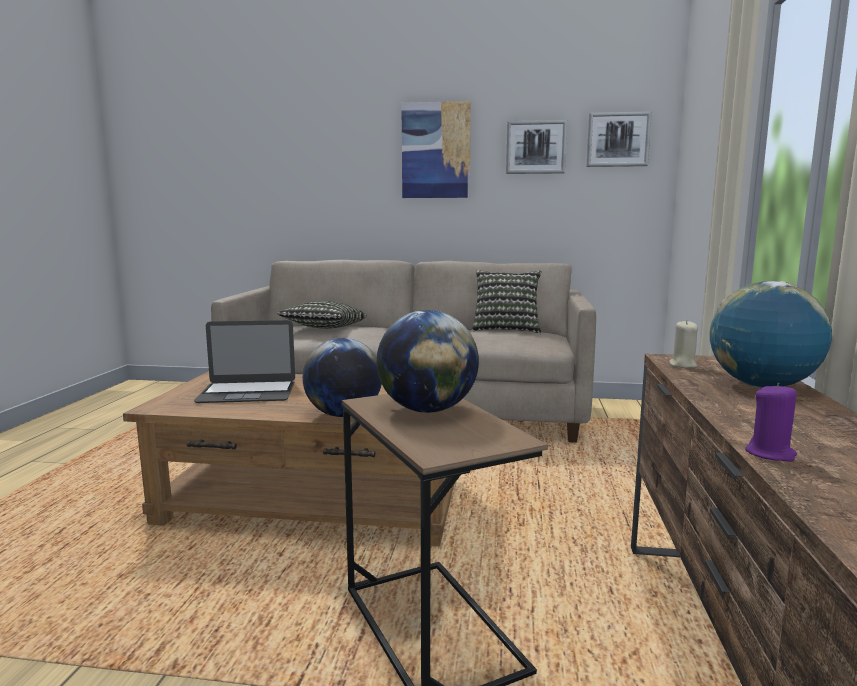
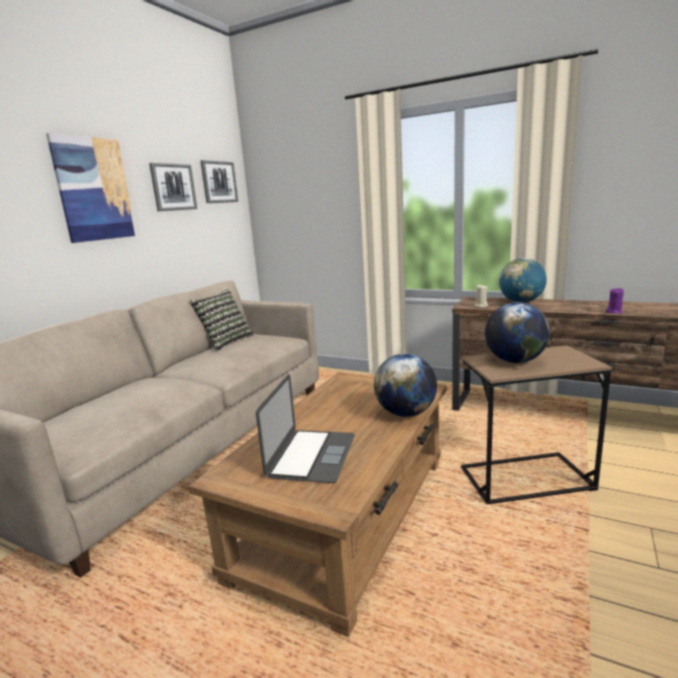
camera: 70 degrees left, 5 degrees up
(324, 329) = (110, 405): pillow -> none

